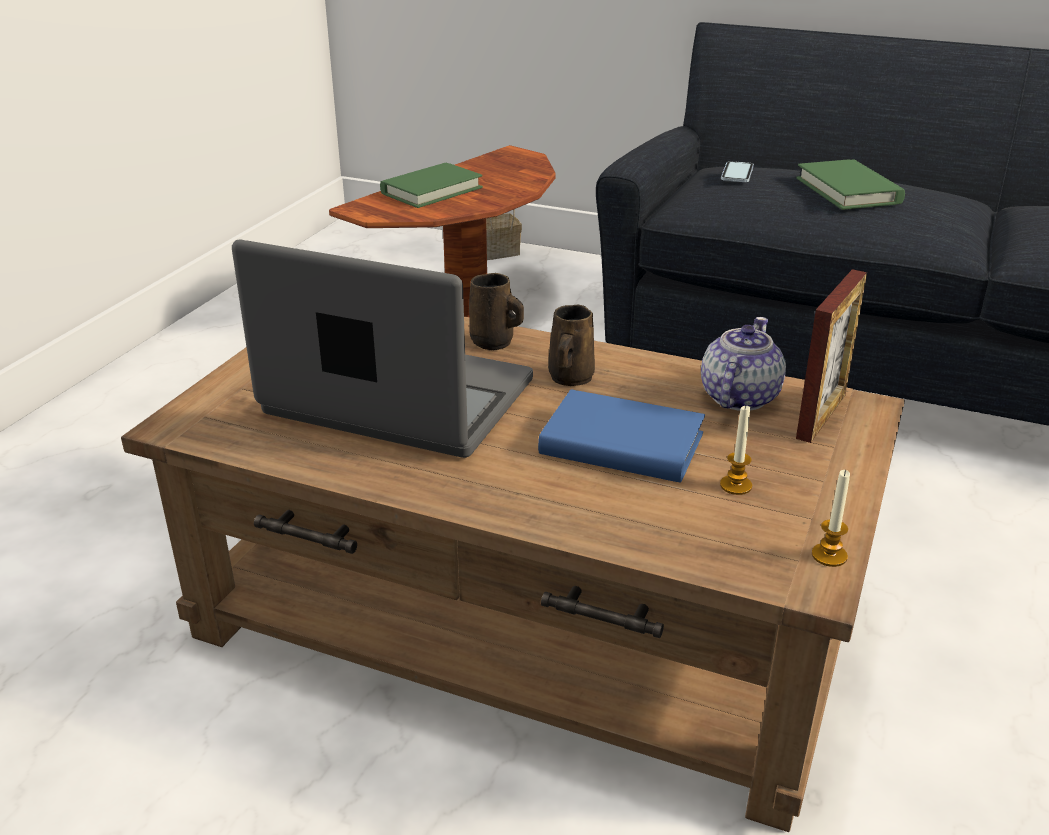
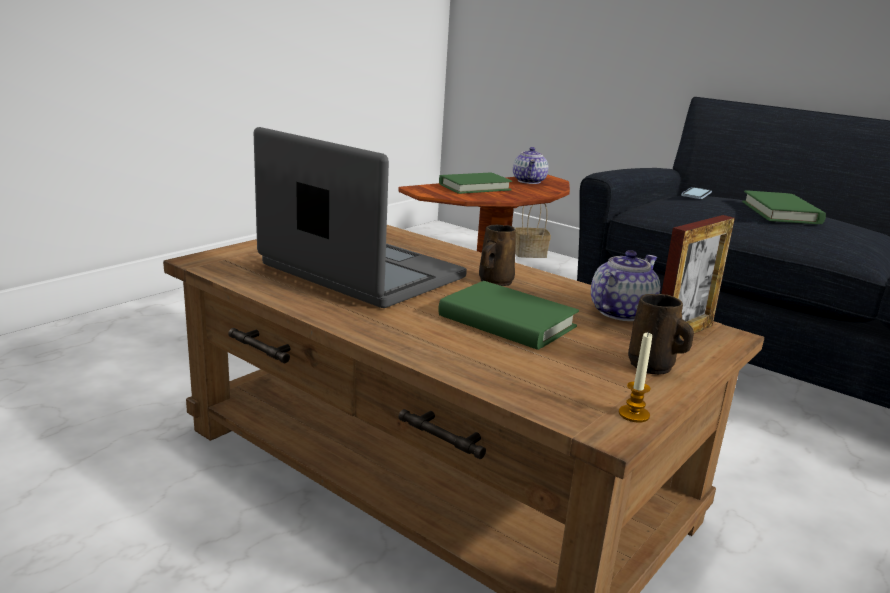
camera: 15 degrees right, 10 degrees down
(494, 343) = (453, 256): brown mug -> brown mug (653, 367)
(496, 164) = (529, 181): none -> teapot
(621, 444) = (507, 322): blue book -> green book
(736, 485) = (582, 359): candle -> none

